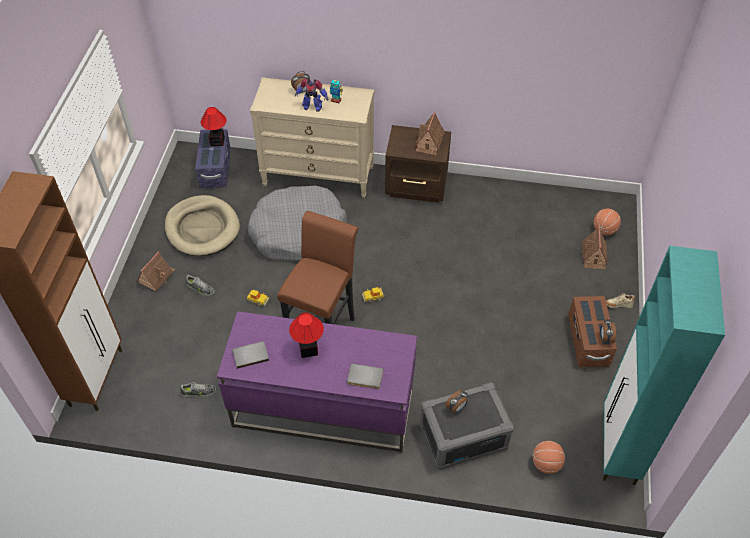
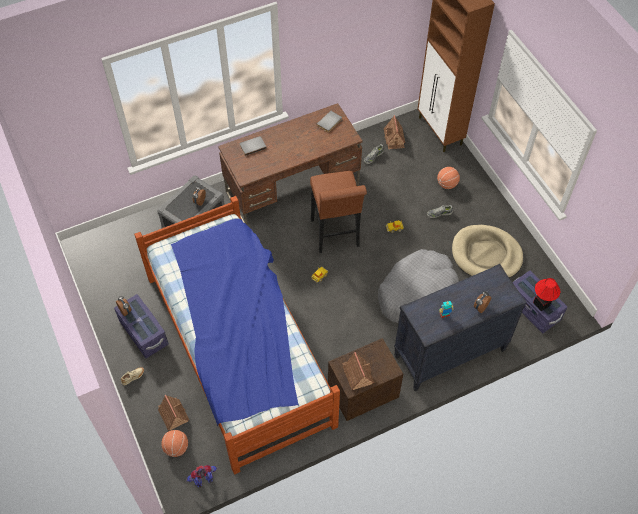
camera: 145 degrees right, 5 degrees up
(156, 276) = (476, 204): toy house -> toy house (394, 138)
(309, 349) = (299, 143): table lamp -> none
(312, 106) = (456, 296): toy robot -> toy robot (204, 480)
(318, 176) = (449, 354): beige dresser -> black dresser
(322, 407) = (293, 189): purple desk -> brown desk
(499, 275) = (239, 348): none -> bed
(546, 463) = (133, 233): basketball -> basketball (447, 184)
(588, 341) = (144, 333): brown storage box -> purple storage box
(618, 449) = (90, 267): turquoise cabinet -> none

